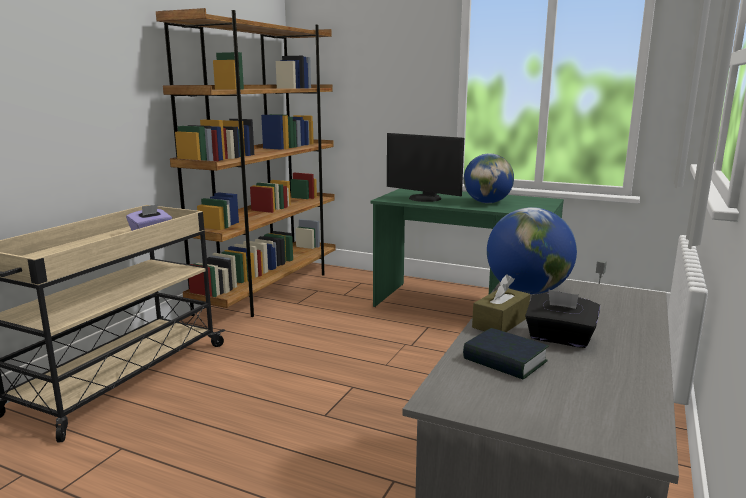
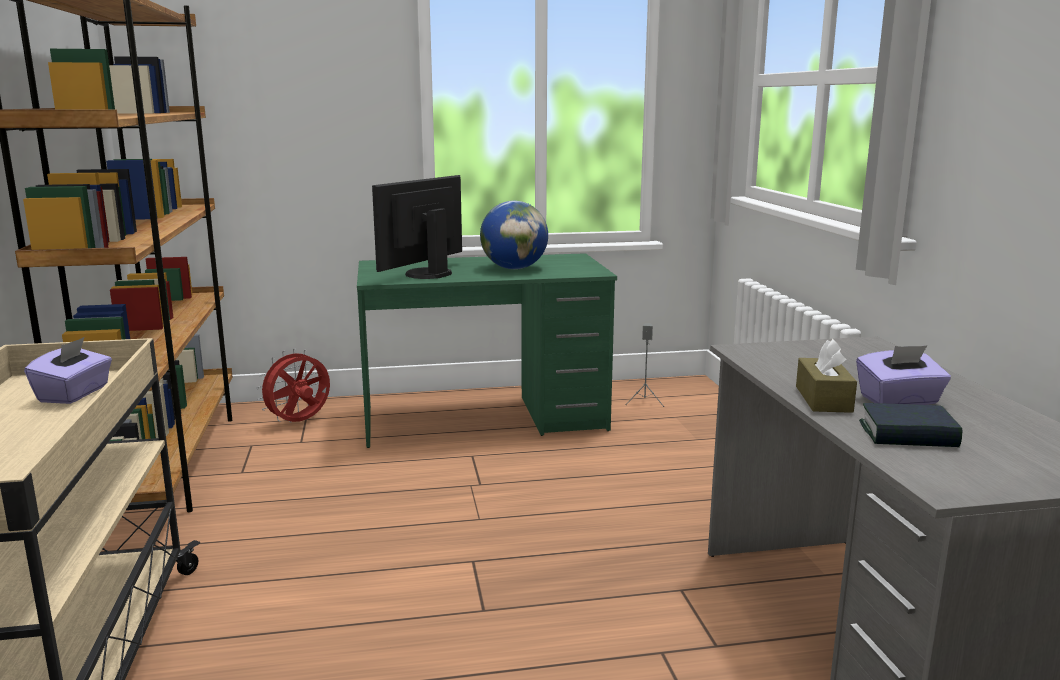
camera: 35 degrees left, 0 degrees up
(355, 284) = (299, 423): none -> red fan
(424, 199) = (426, 274): monitor -> monitor turned 120 degrees clockwise
(527, 291) = (775, 361): globe -> none
(559, 338) = (899, 400): black tissue box -> purple tissue box

